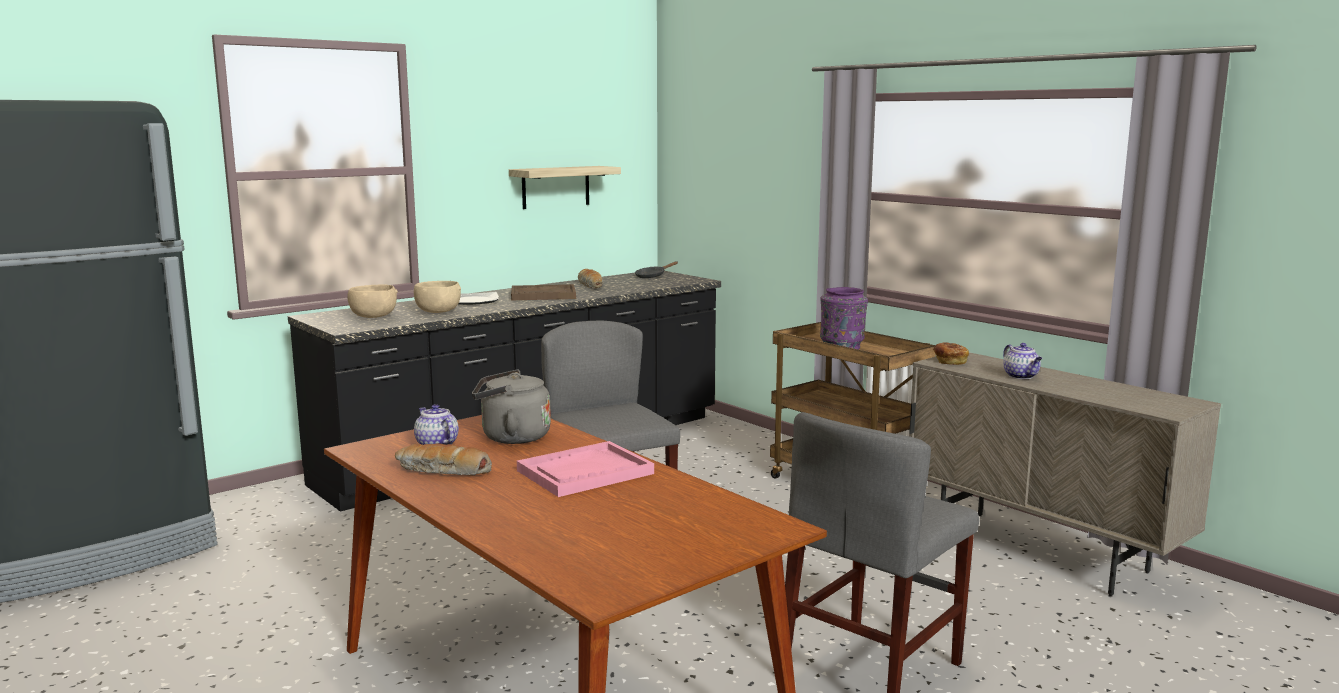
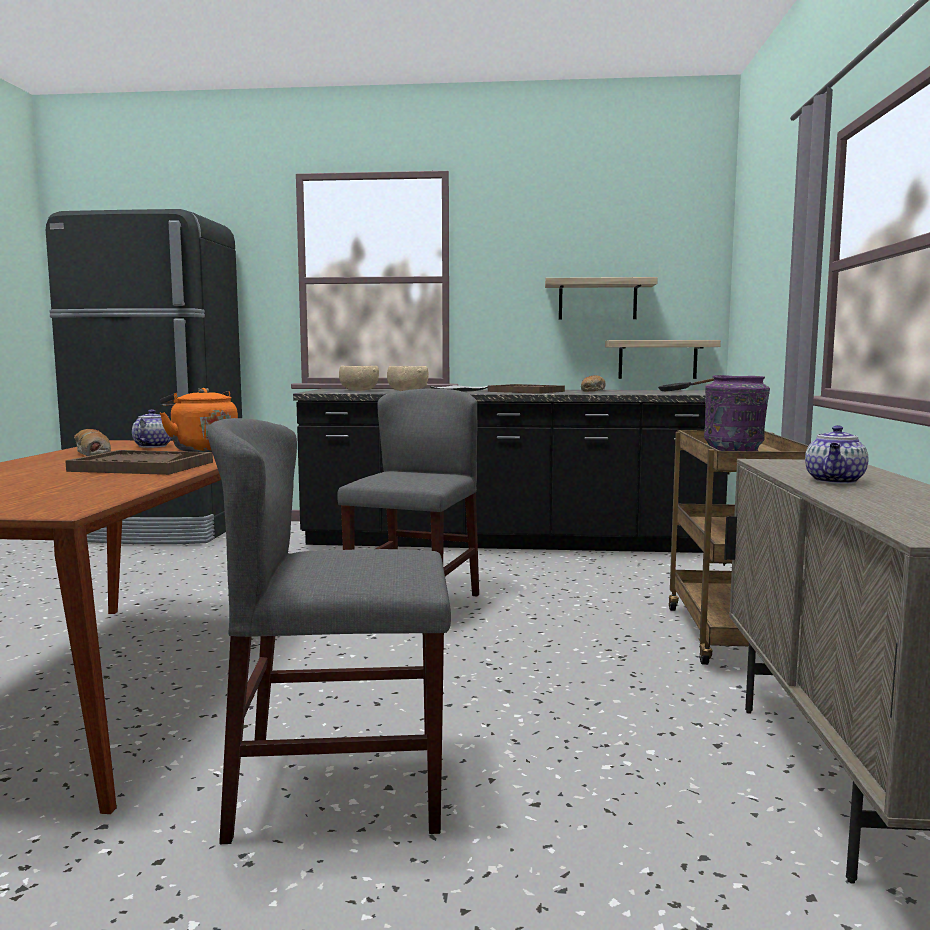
camera: 45 degrees right, 5 degrees down
(511, 437) = (202, 449): grey kettle -> orange kettle
(585, 472) = (142, 467): pink tray -> brown tray
(607, 242) = (657, 359): none -> shelf
(949, 361) = (788, 463): bread -> none

